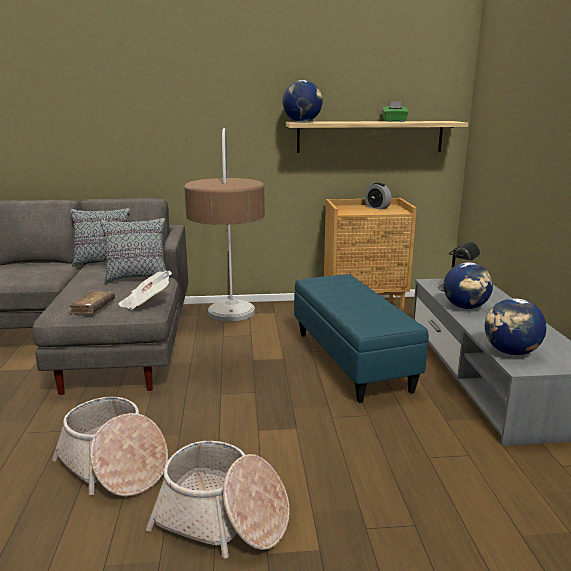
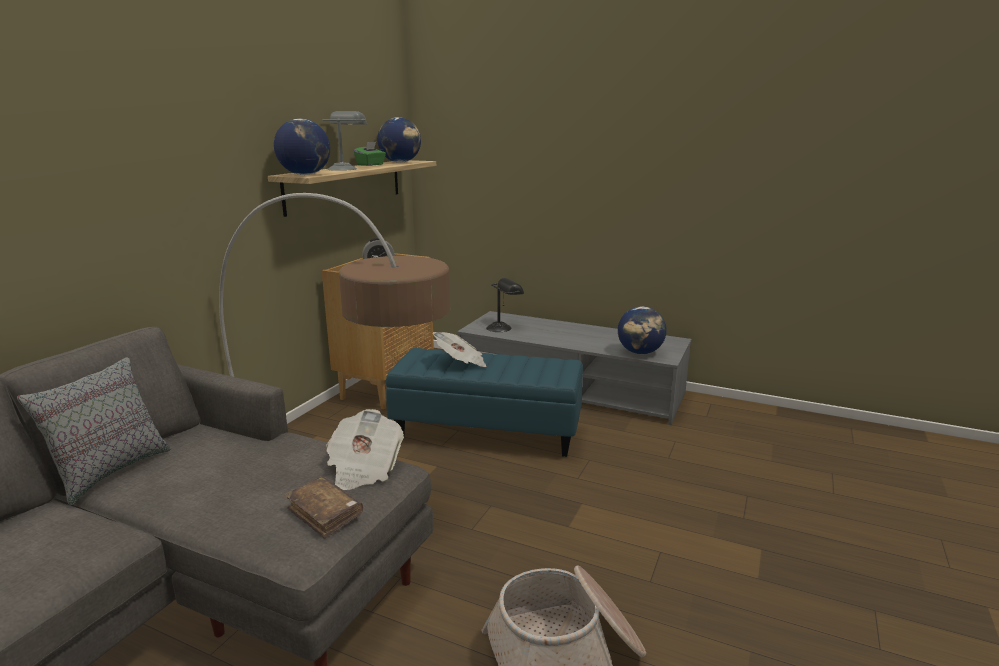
camera: 60 degrees left, 0 degrees up
(137, 278) = (247, 457): grey pillow -> none
(223, 519) = (702, 591): basket -> none
(343, 291) = (461, 363): none -> newspaper
(356, 121) = (345, 168): none -> grey table lamp
(465, 307) = (544, 337): globe -> globe (400, 162)

